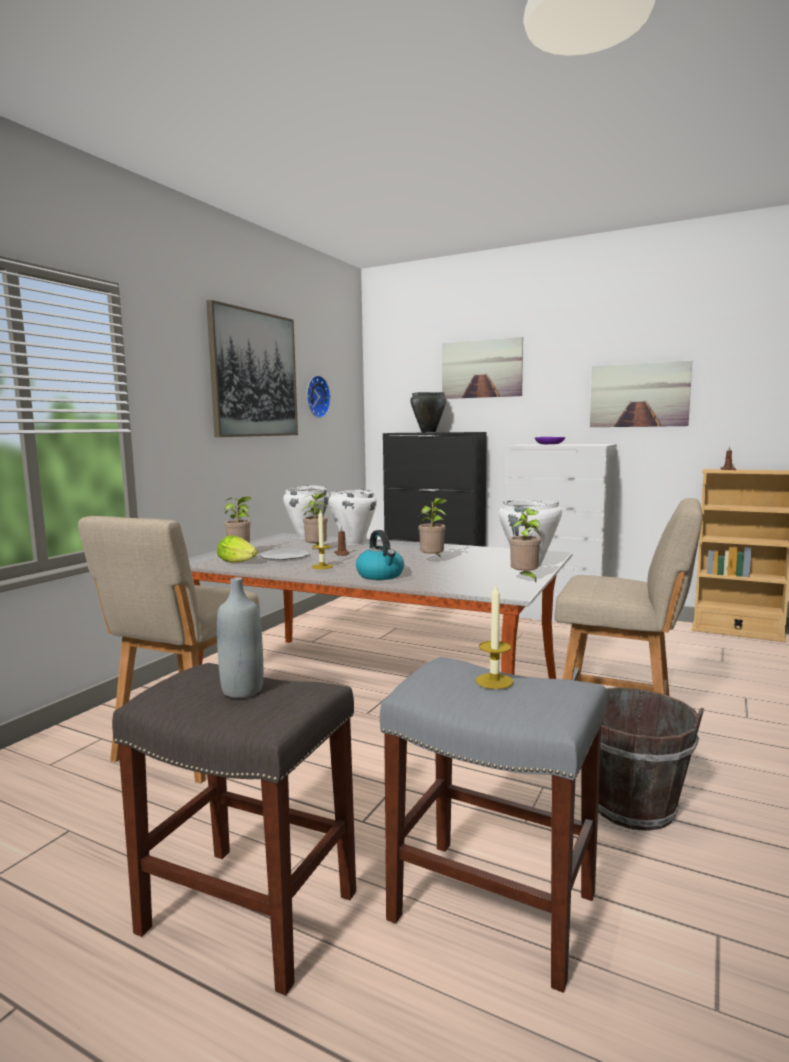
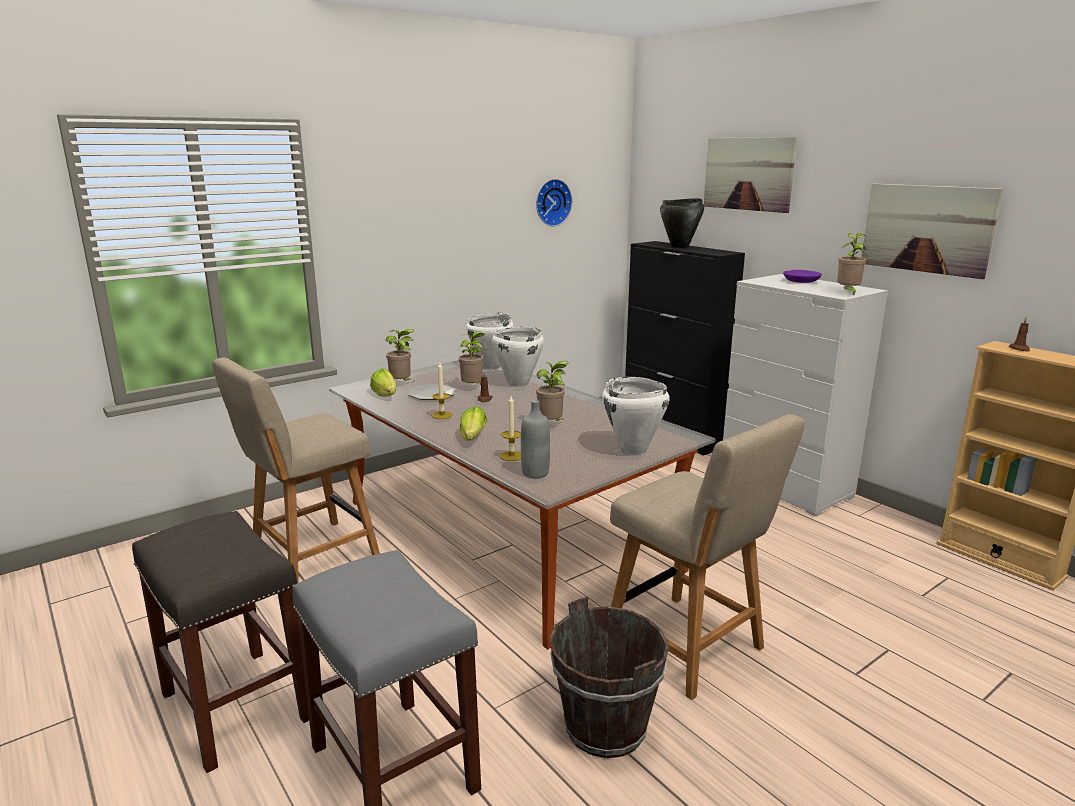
camera: 25 degrees right, 10 degrees up
(242, 690) = (215, 548): grey bottle -> grey bottle (535, 473)
(254, 374) = (464, 188): picture -> none
(381, 575) = (472, 438): kettle -> lettuce
(494, 681) = (388, 591): candle -> candle (511, 456)
(525, 579) = (594, 471): potted plant -> potted plant (848, 293)

